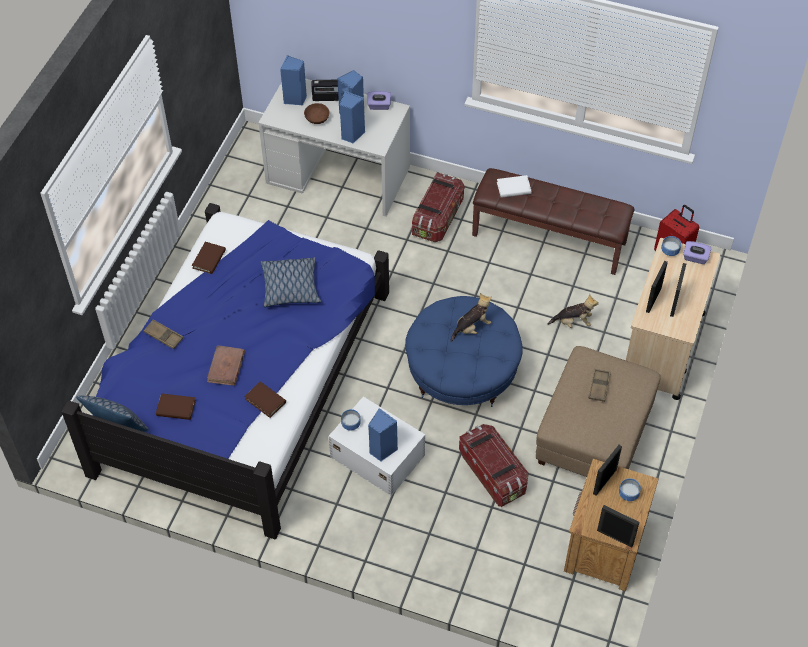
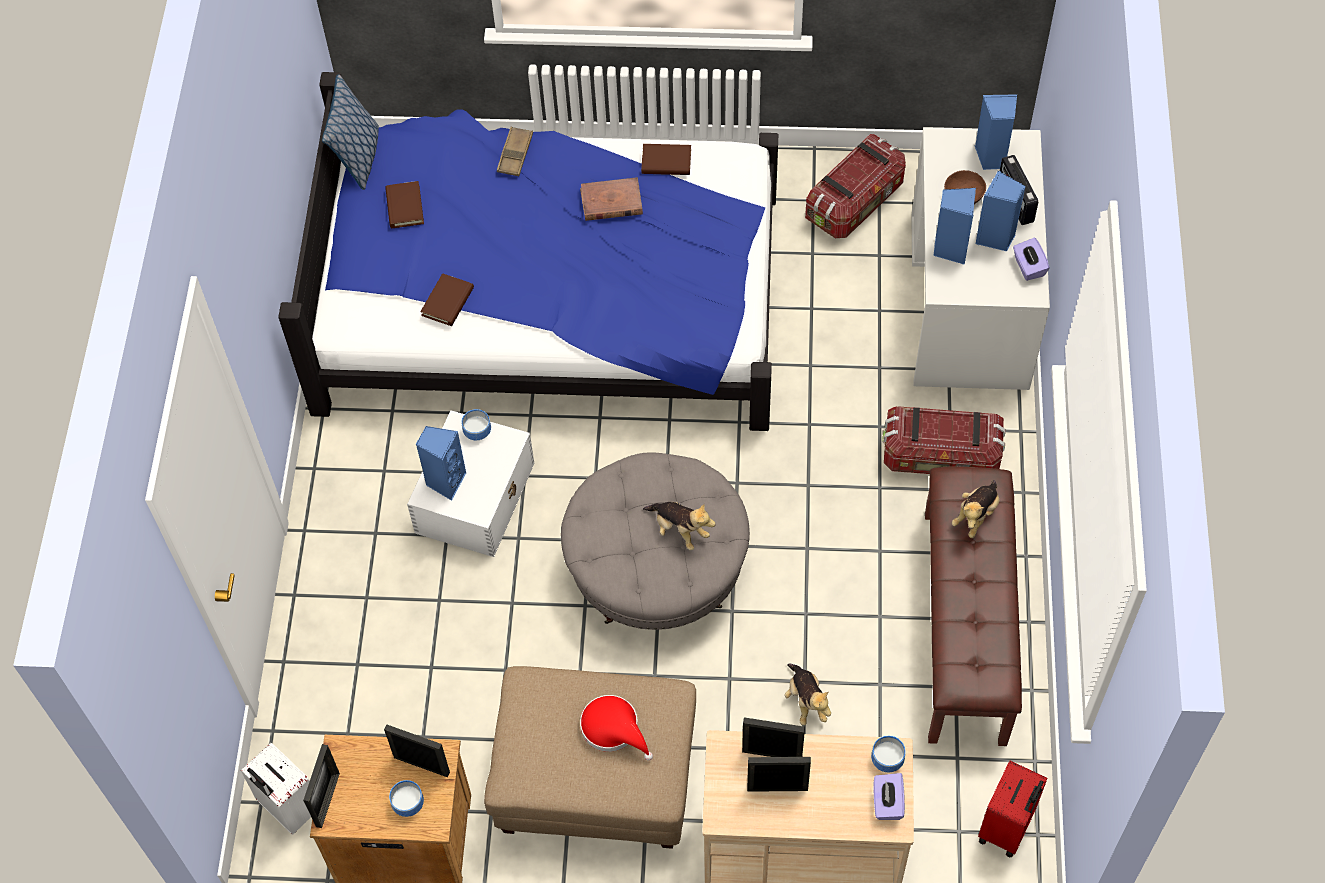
camera: 75 degrees right, 5 degrees up
(226, 367) = (486, 240): brown book -> brown book (611, 202)
(291, 287) = (651, 272): pillow -> none
(462, 371) = (656, 567): blue ottoman -> grey ottoman
(493, 473) = (489, 654): storage box -> storage box (855, 202)
(513, 188) = (976, 515): white book -> plush toy
(567, 608) = (288, 808): none -> white suitcase
(599, 387) = (614, 729): brown tray -> red hat

